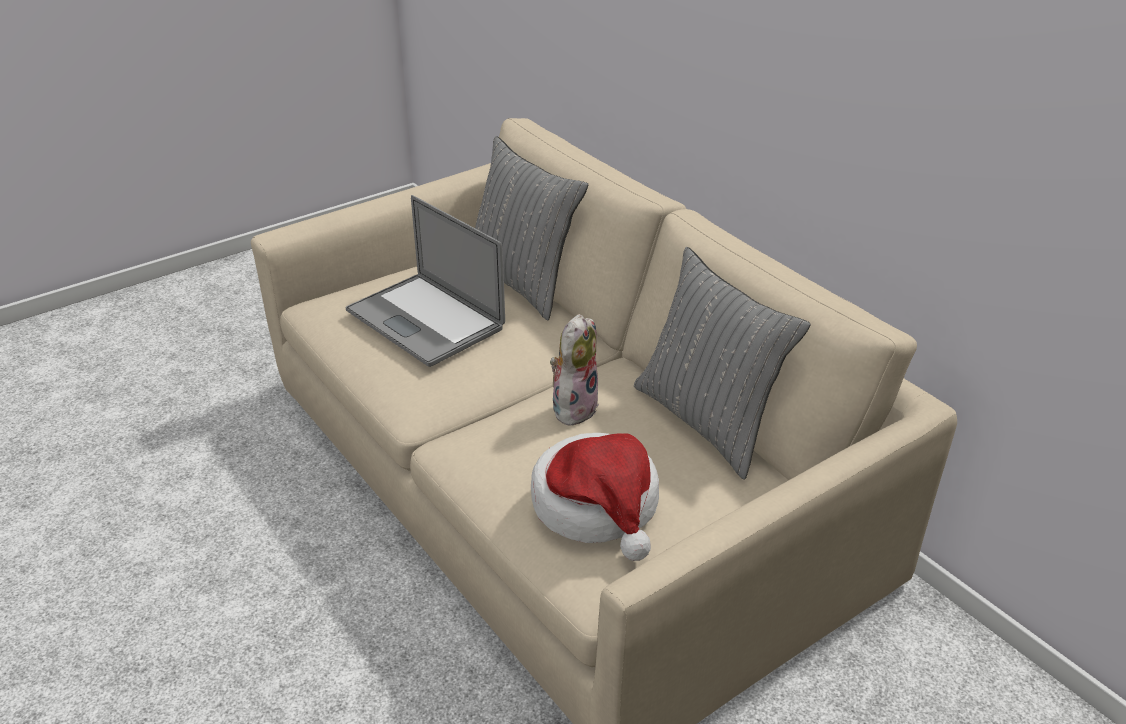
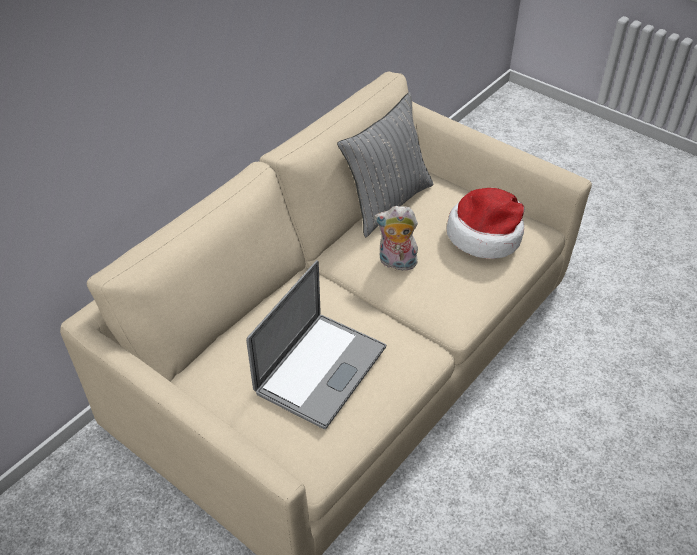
camera: 105 degrees left, 10 degrees up
(522, 282) = (242, 323): grey pillow -> none

